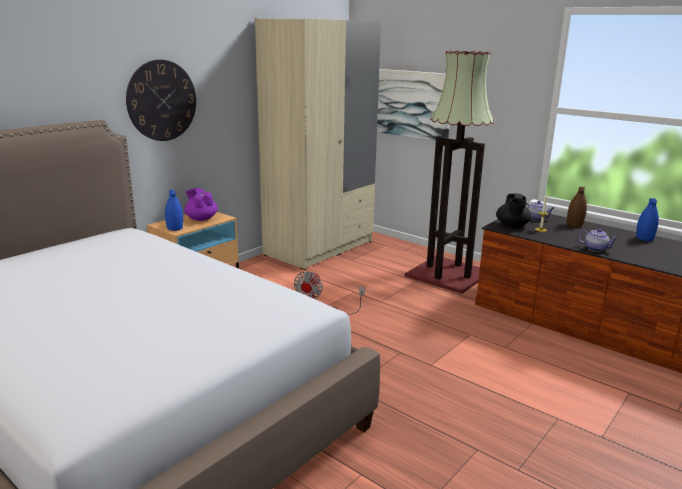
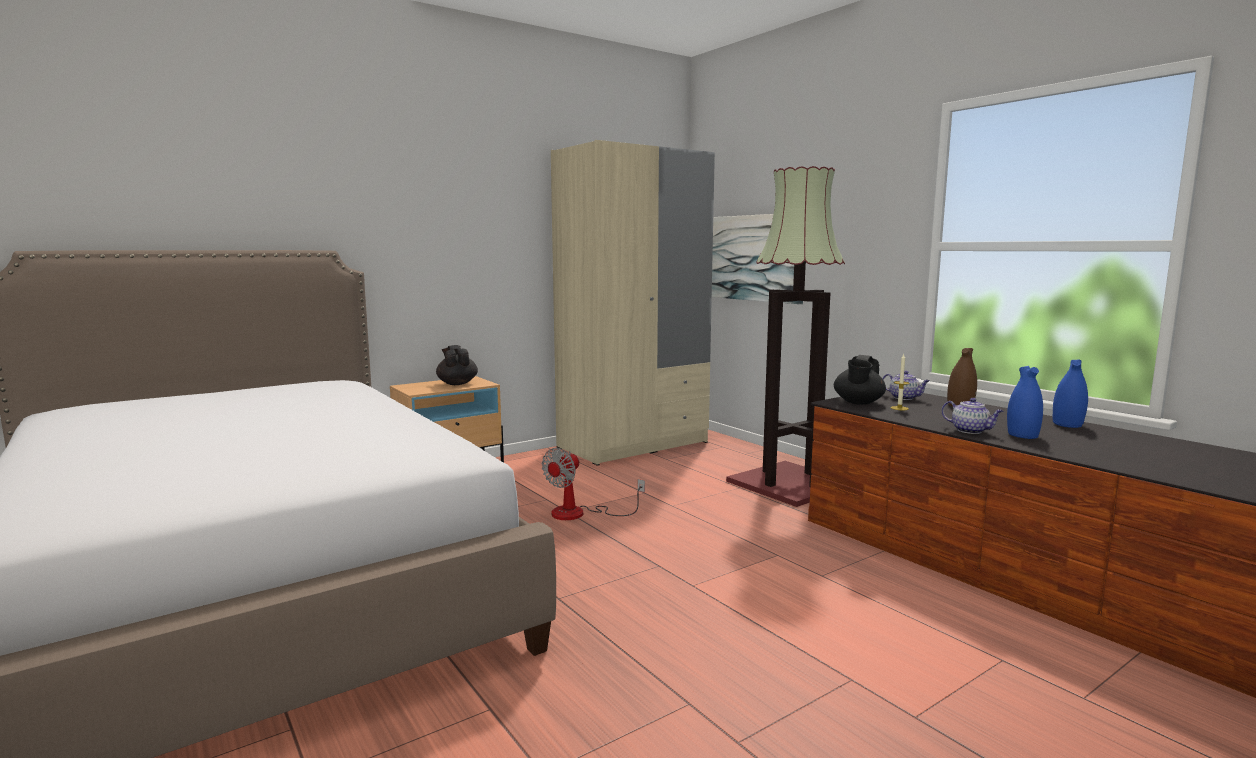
camera: 15 degrees right, 10 degrees down
(162, 100) = (419, 237): wall clock -> none
(175, 228) = (416, 389): blue vase -> blue vase (1022, 435)
(201, 219) = (457, 383): purple teapot -> black teapot

